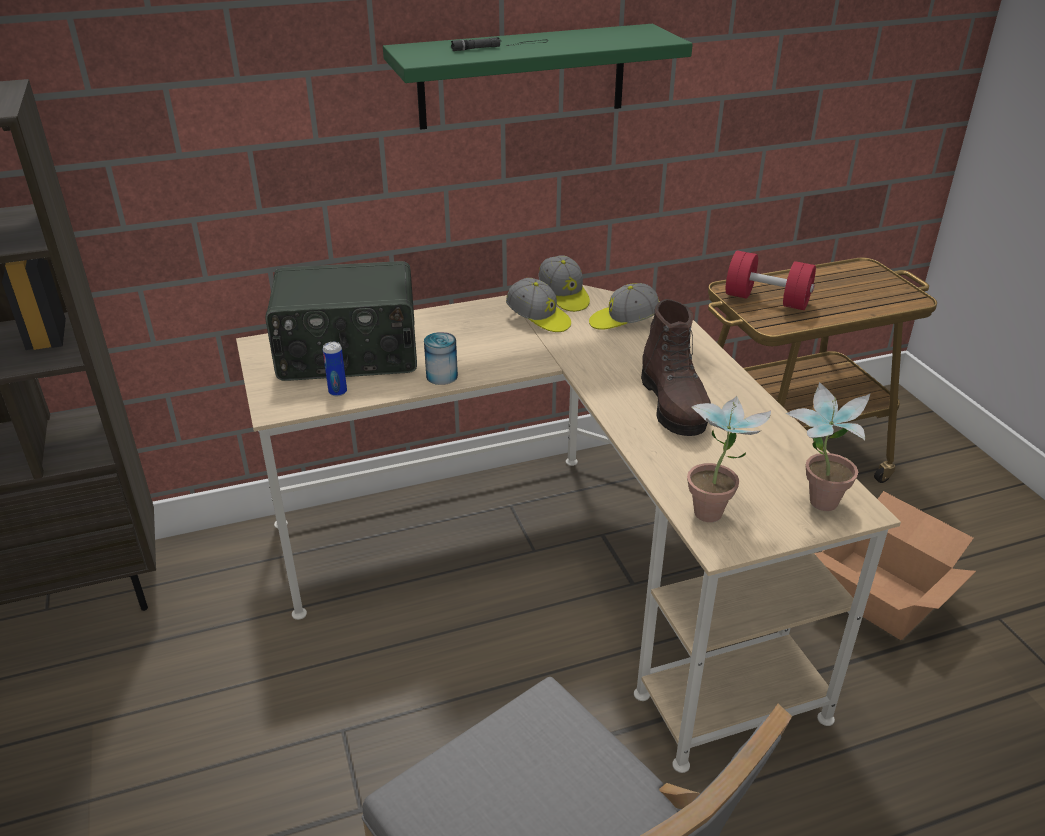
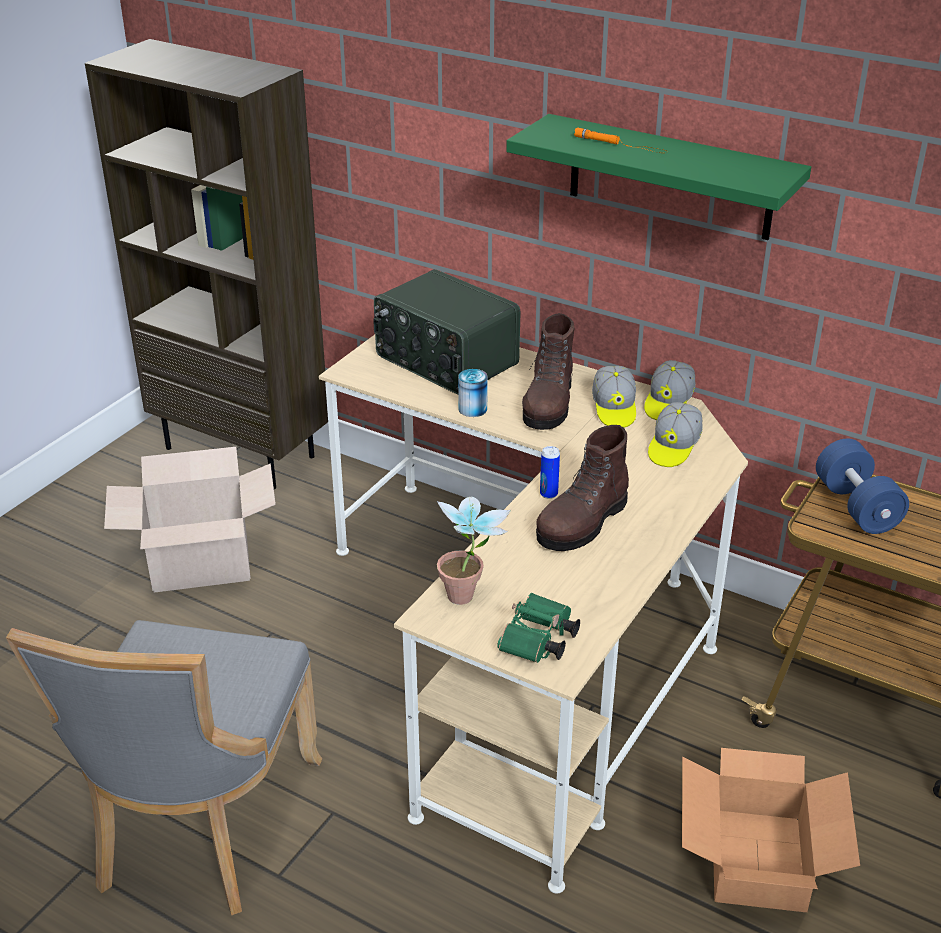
camera: 50 degrees right, 0 degrees up
(171, 727) = (201, 562): none -> cardboard box
(337, 392) = (396, 382): can -> can (548, 494)
(491, 341) = (548, 405): none -> brown boot
(501, 46) = (620, 144): black flashlight -> orange flashlight
(623, 321) = (673, 447): cap -> cap turned 105 degrees counterclockwise
(767, 300) = (856, 506): red dumbbell -> blue dumbbell
(813, 503) = (538, 642): potted plant -> green binoculars

